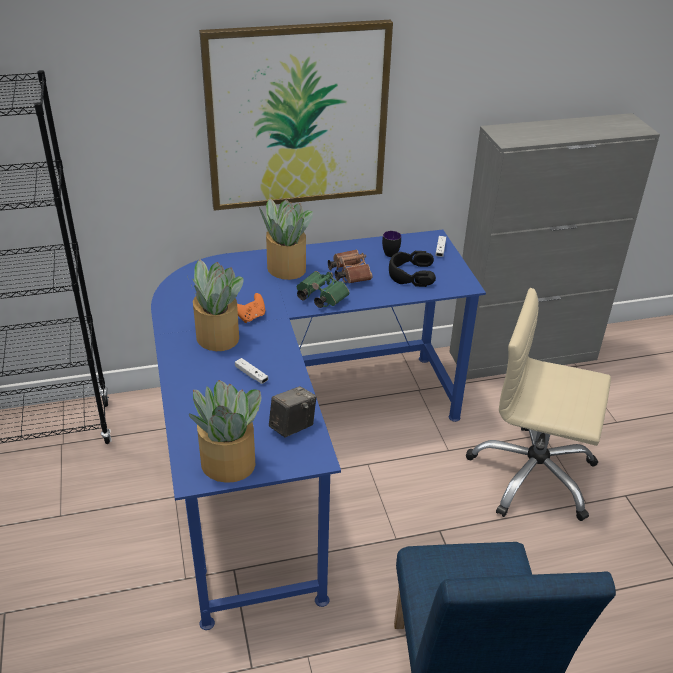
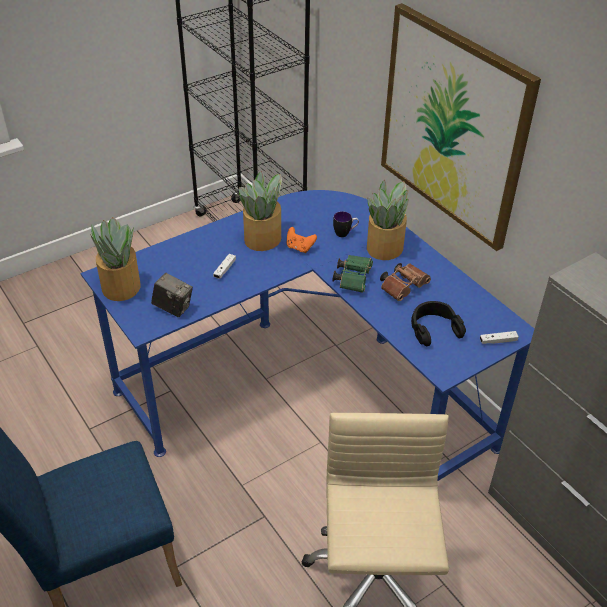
camera: 70 degrees right, 5 degrees up
(391, 252) = (464, 306): mug -> mug (345, 233)

